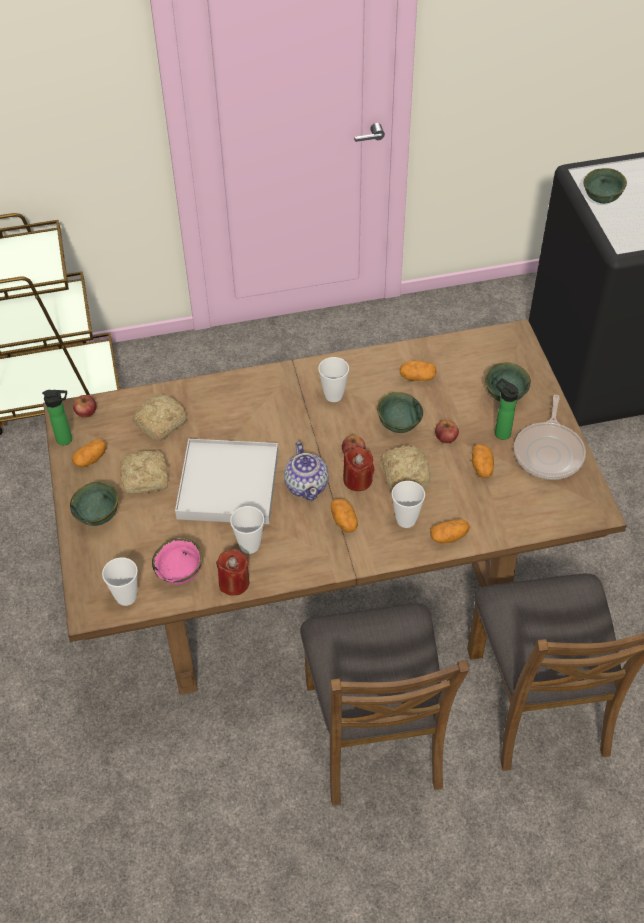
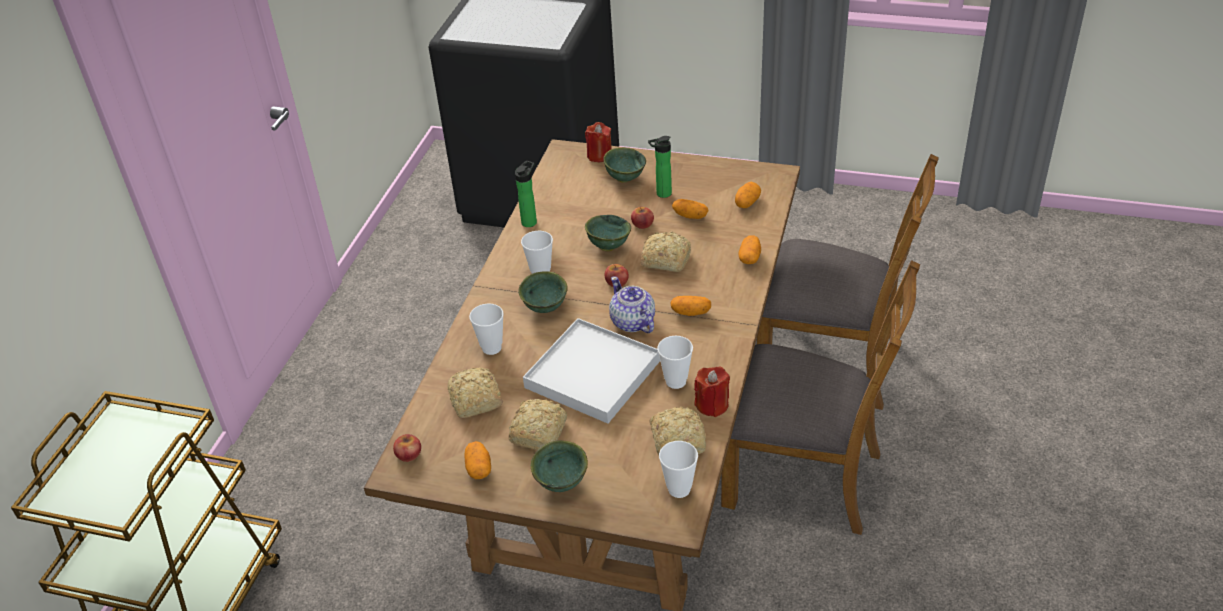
camera: 60 degrees left, 10 degrees down
(67, 439) = (435, 480): bottle -> bottle (530, 221)
(181, 575) = (678, 439): pink bowl -> bread
(307, 485) = (632, 322): teapot -> teapot turned 135 degrees counterclockwise
(357, 480) = (650, 289): red candle -> red candle (599, 155)
(406, 520) = (715, 275): cup -> cup (491, 348)
(417, 377) = (563, 218): potato -> potato (747, 202)
(549, 452) = (701, 177): frying pan -> none
(602, 200) = (494, 35): green bowl -> green bowl (546, 307)

